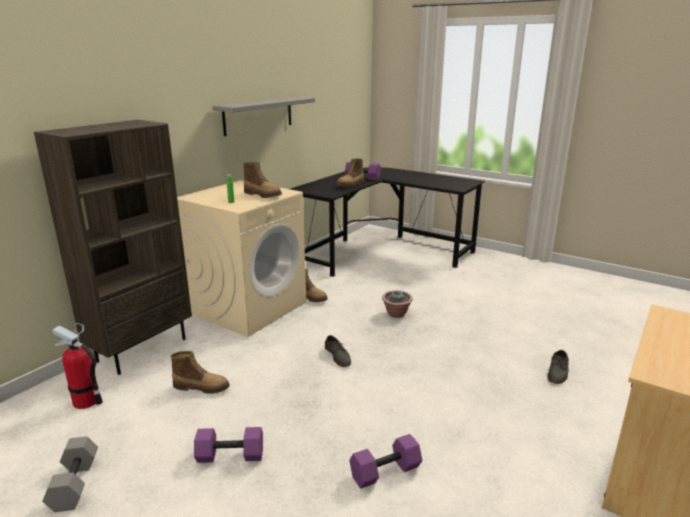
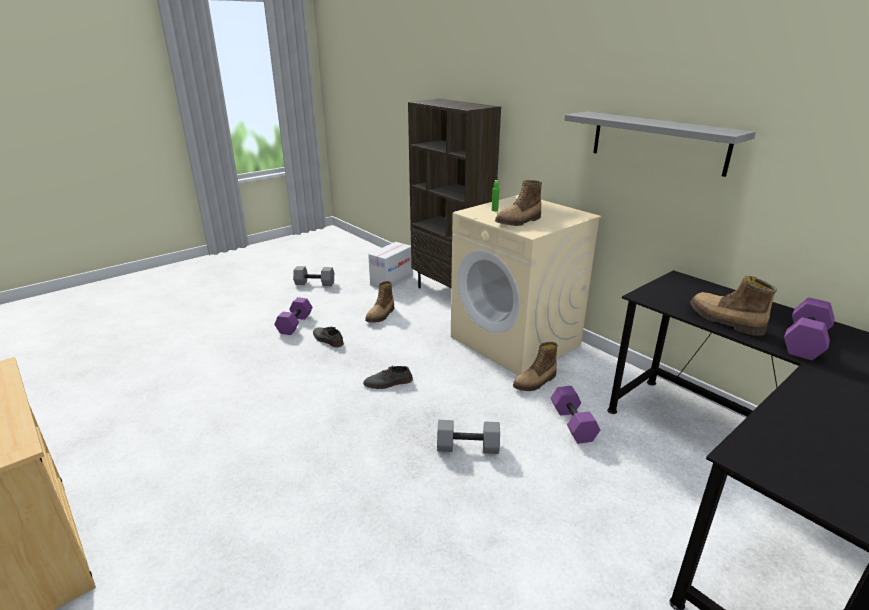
camera: 105 degrees right, 5 degrees up
(86, 401) = (392, 280): fire extinguisher -> cardboard box
(385, 473) = (219, 379): purple dumbbell -> purple dumbbell (571, 423)
(396, 314) = (467, 448): potted plant -> grey dumbbell
(558, 372) = (228, 570): grey shoe -> grey shoe (327, 339)

